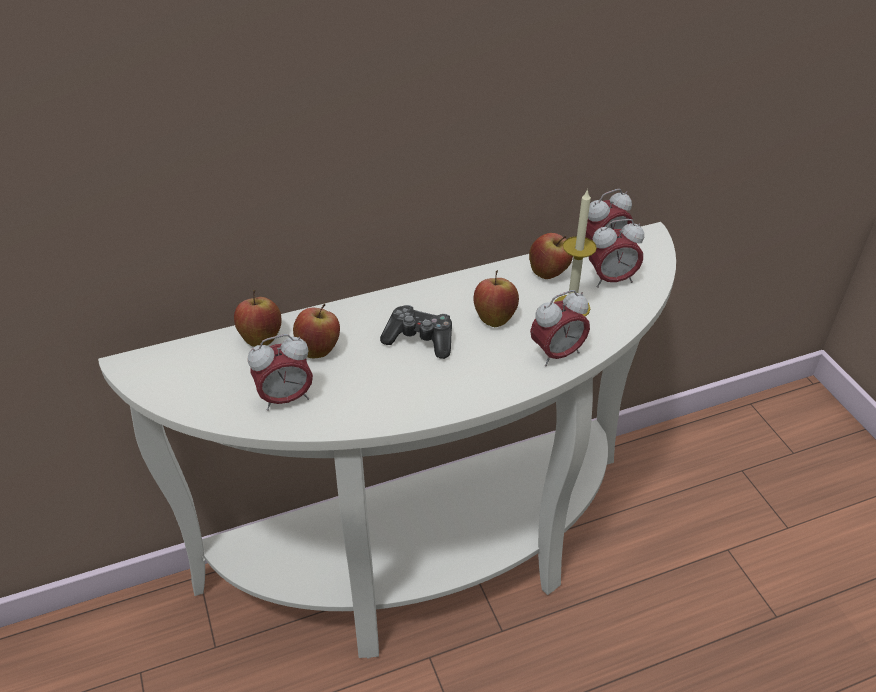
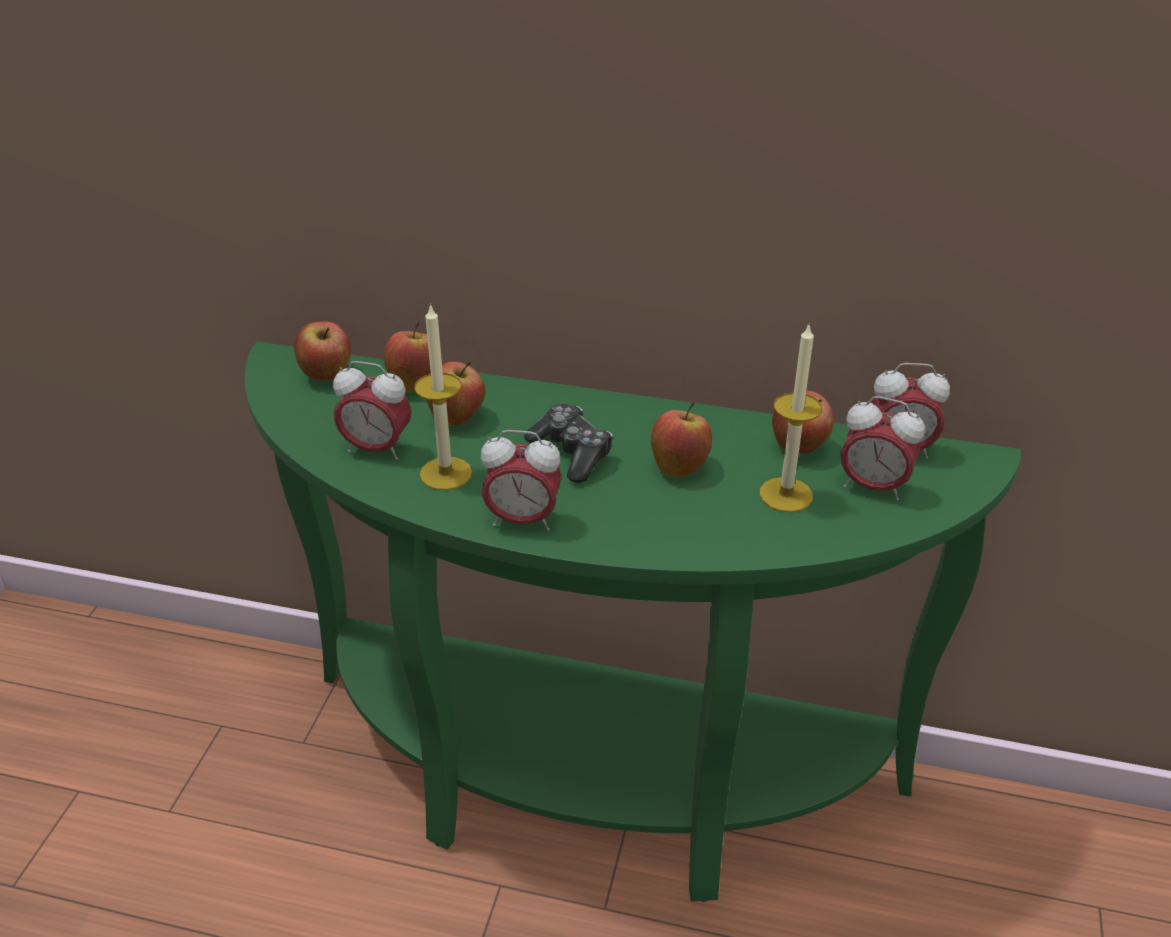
camera: 35 degrees right, 5 degrees down
(187, 361) = (326, 375): none -> apple
(353, 393) = (446, 473): none -> candle
(433, 562) = (589, 786): white console table -> green console table
(557, 354) = (711, 536): alarm clock -> alarm clock (522, 520)

